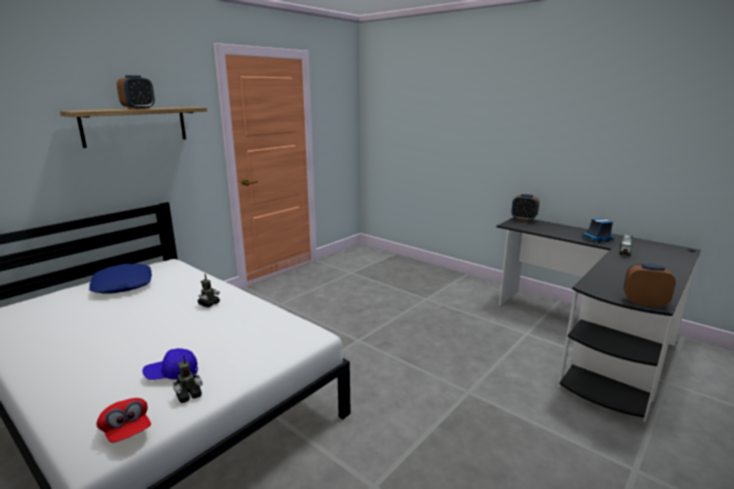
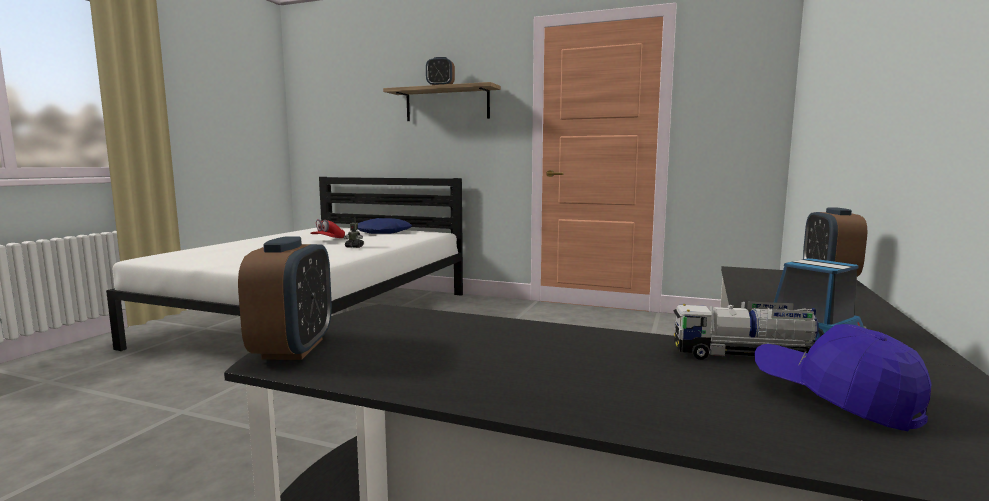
camera: 70 degrees right, 10 degrees down
(126, 430) = (163, 258): red cap -> red cap (328, 239)
(172, 374) = (233, 256): blue cap -> blue cap (834, 398)
(188, 395) = (200, 261): toy robot -> none

